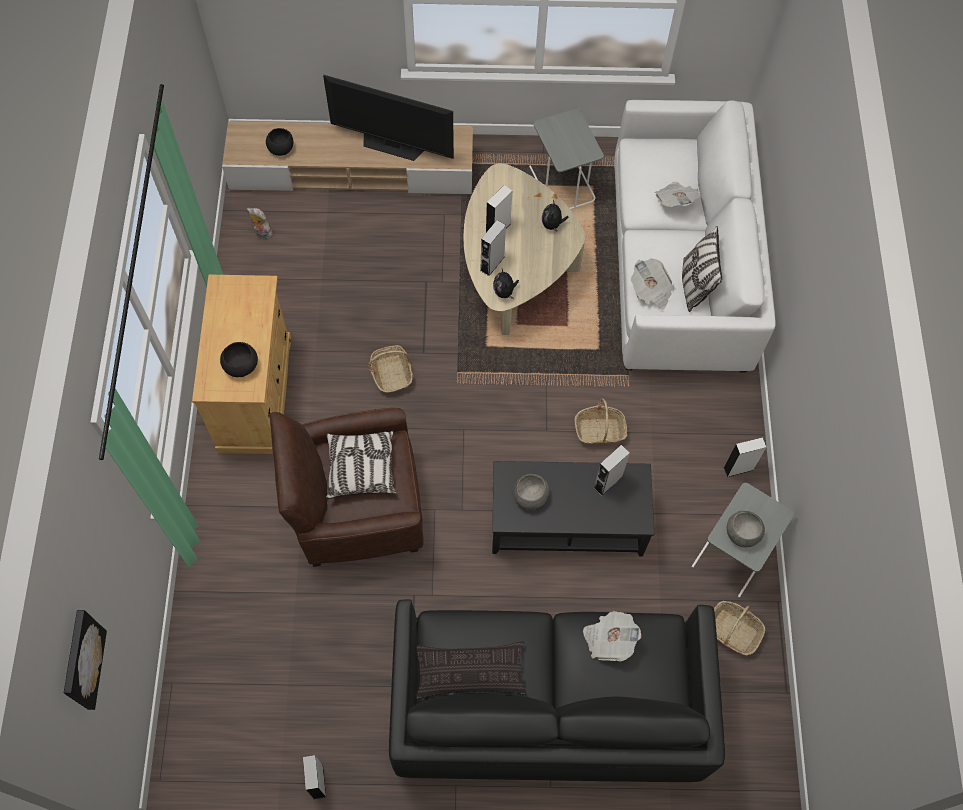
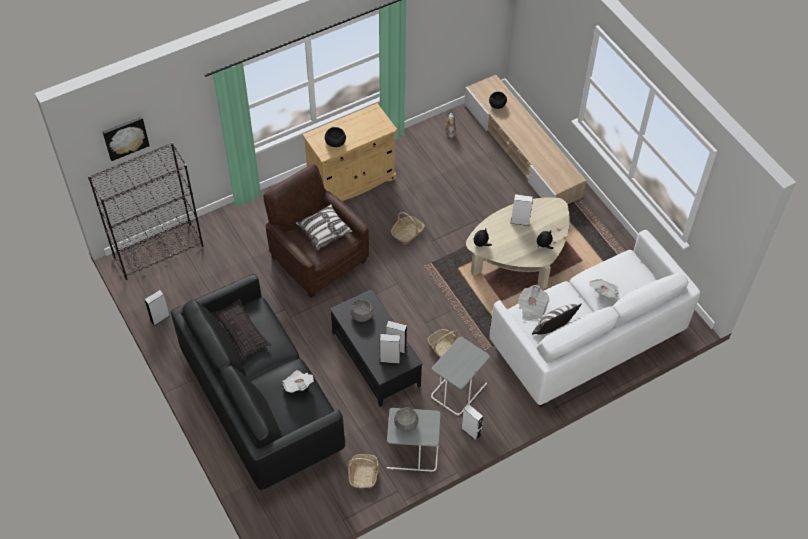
camera: 60 degrees right, 10 degrees down
(193, 723) = (159, 251): none -> black bookcase
(393, 144) = (541, 151): television -> none
(492, 263) = (495, 230): grey speaker -> grey speaker (390, 359)
(561, 183) = (597, 252): grey side table -> grey side table (458, 389)

